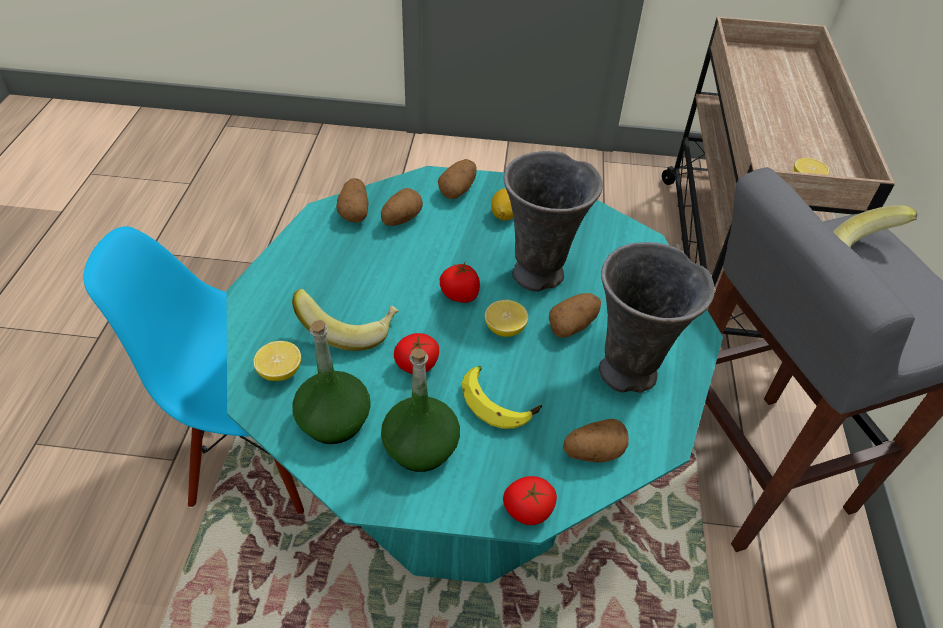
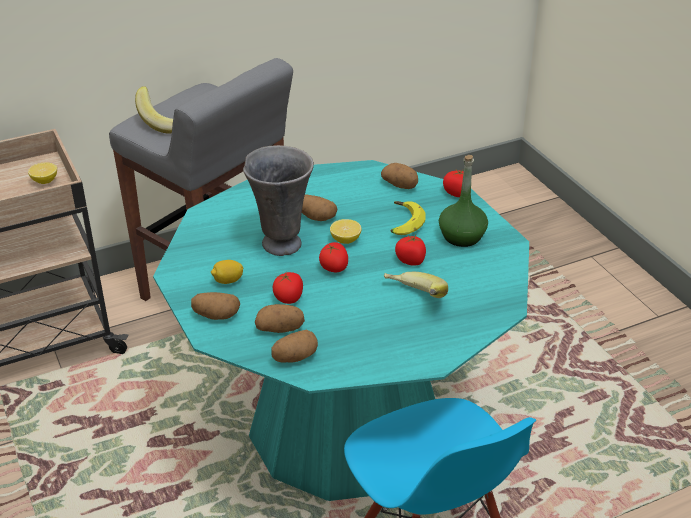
camera: 120 degrees left, 10 degrees down
(280, 372) = (477, 310): lemon -> none
(334, 421) = (483, 272): green bottle -> none
(440, 242) = (288, 298): none -> tomato
(629, 374) = (334, 188): grey vase -> none

